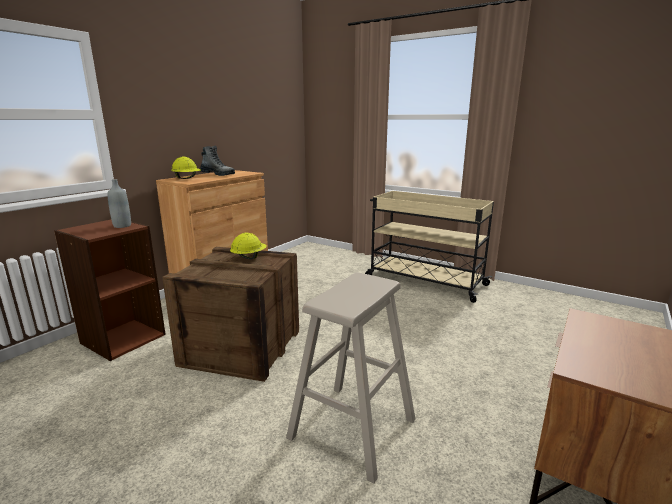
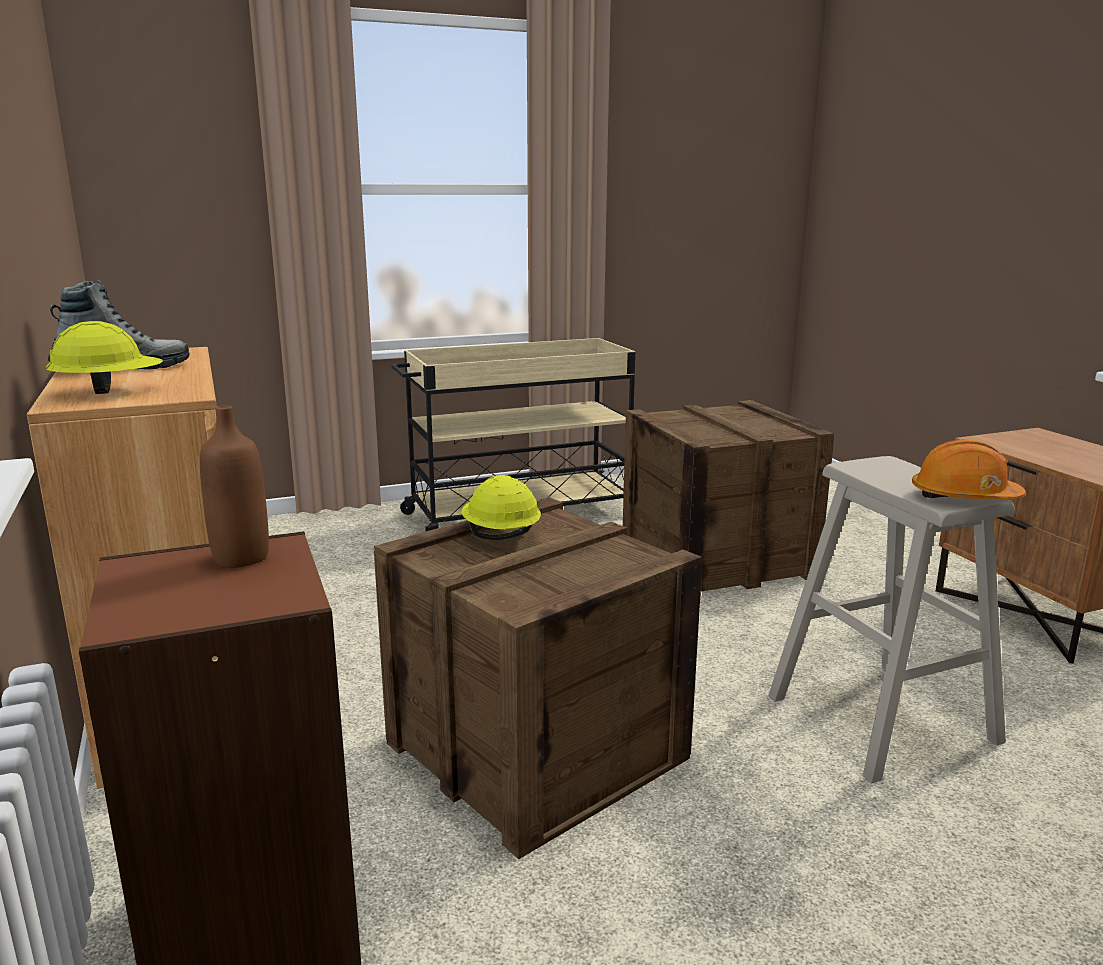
camera: 55 degrees left, 0 degrees up
(122, 226) = (241, 558): grey bottle -> brown bottle
(339, 305) = (964, 497): none -> orange hard hat
(461, 334) = (715, 559): none -> crate

